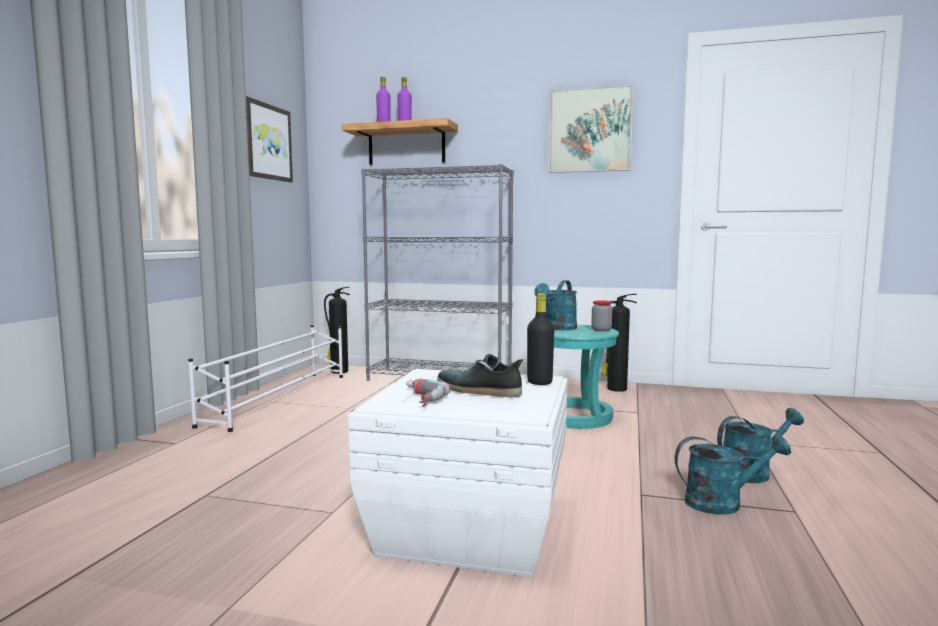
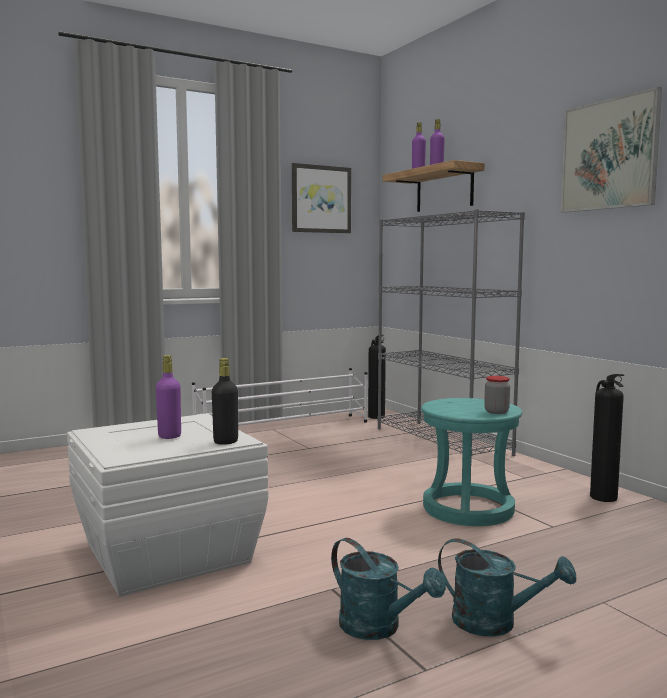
camera: 45 degrees right, 0 degrees up
(416, 399) = (118, 432): power drill -> none
(478, 390) = (169, 436): shoe -> purple bottle
(557, 328) = (458, 402): turquoise watering can -> none

